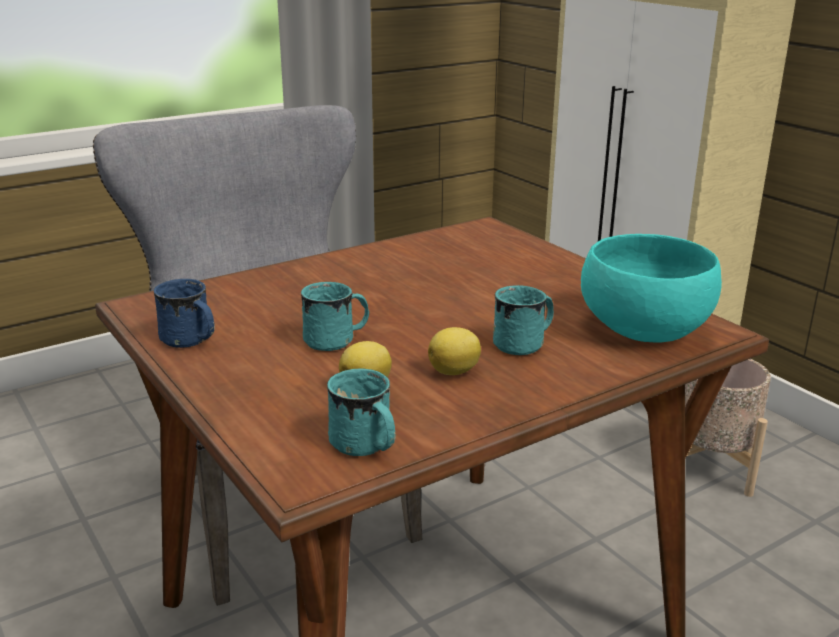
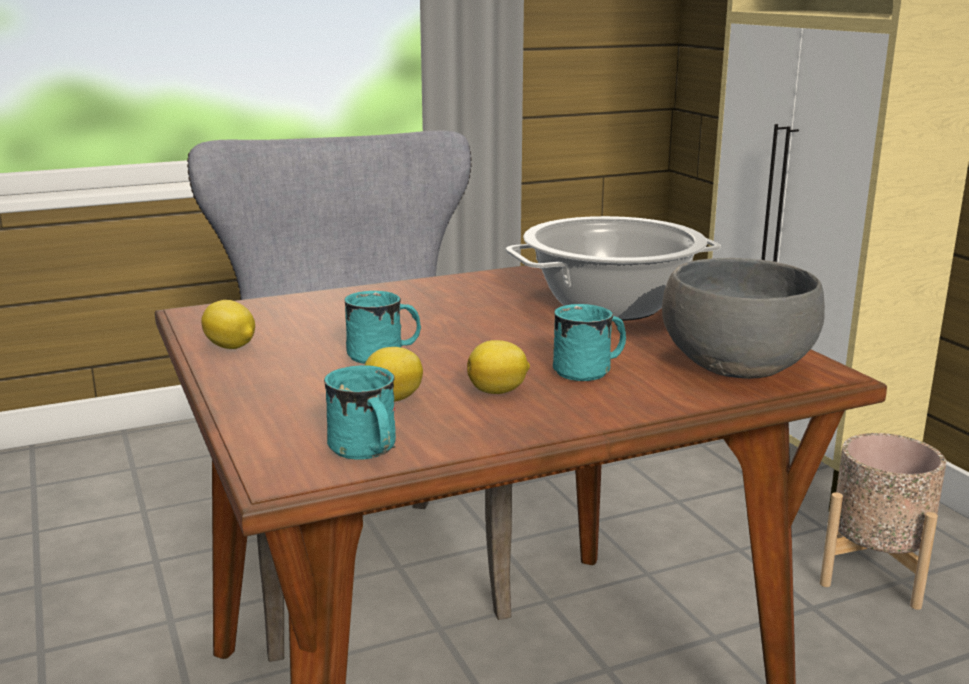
camera: 10 degrees right, 5 degrees down
(190, 341) = (231, 347): blue mug -> lemon
(515, 272) = (611, 305): none -> cooking pot
(643, 328) = (735, 365): turquoise bowl -> grey bowl

